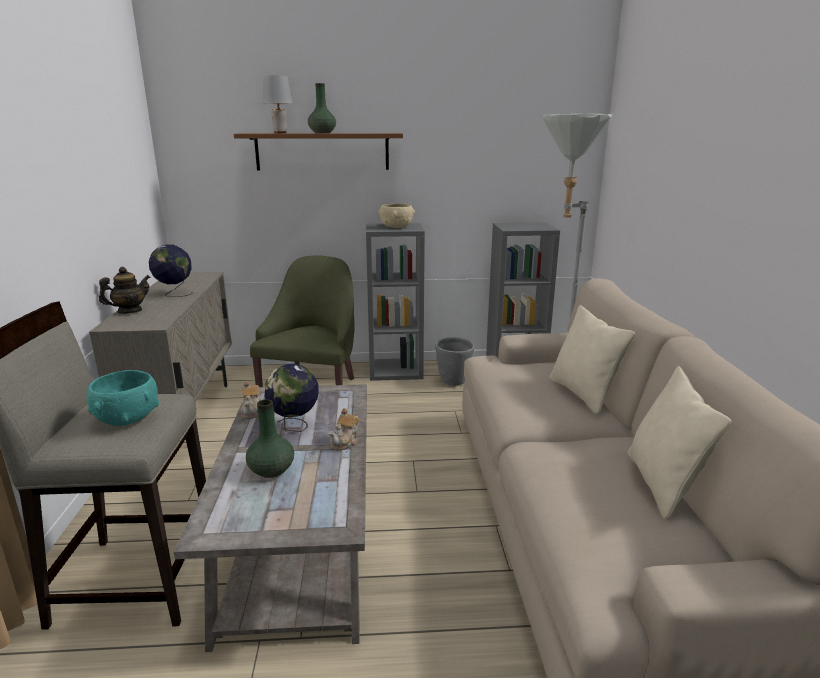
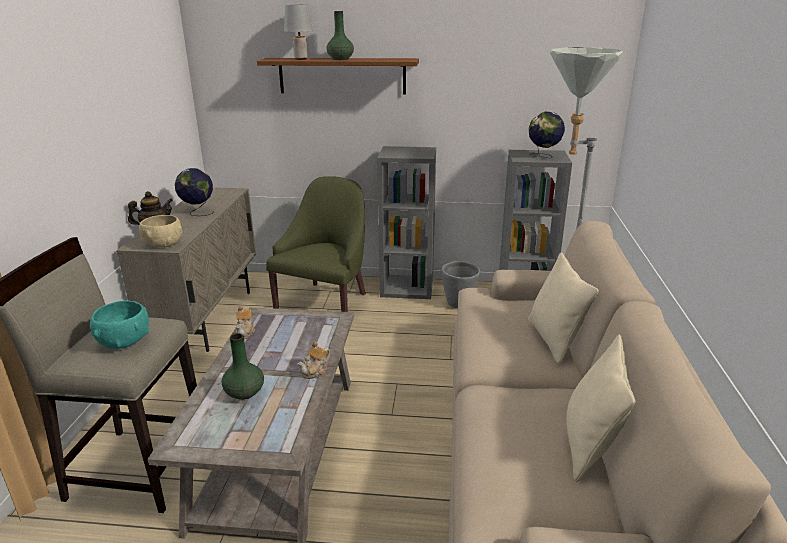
camera: 10 degrees right, 5 degrees up
(294, 427) = (276, 351): globe -> globe (543, 156)
(396, 227) = (409, 152): beige bowl -> beige bowl (163, 244)

